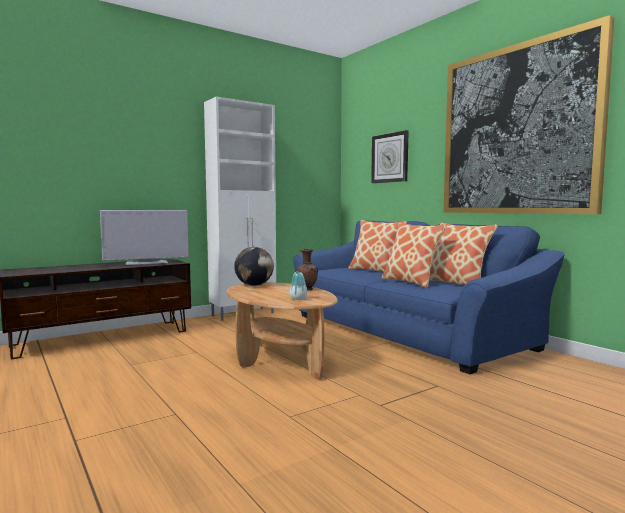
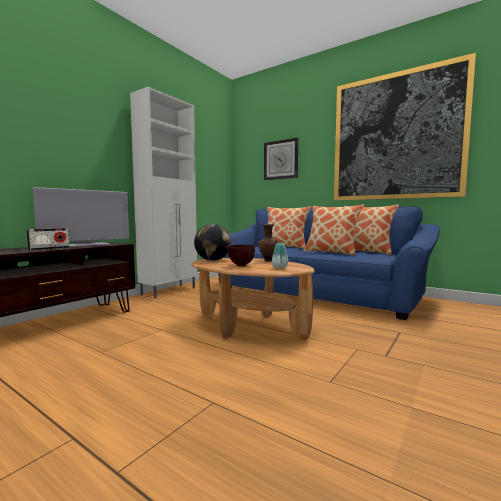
camera: 20 degrees left, 0 degrees up
(109, 267) = (49, 249): none -> radio
(265, 294) = (240, 266): none -> brown bowl

